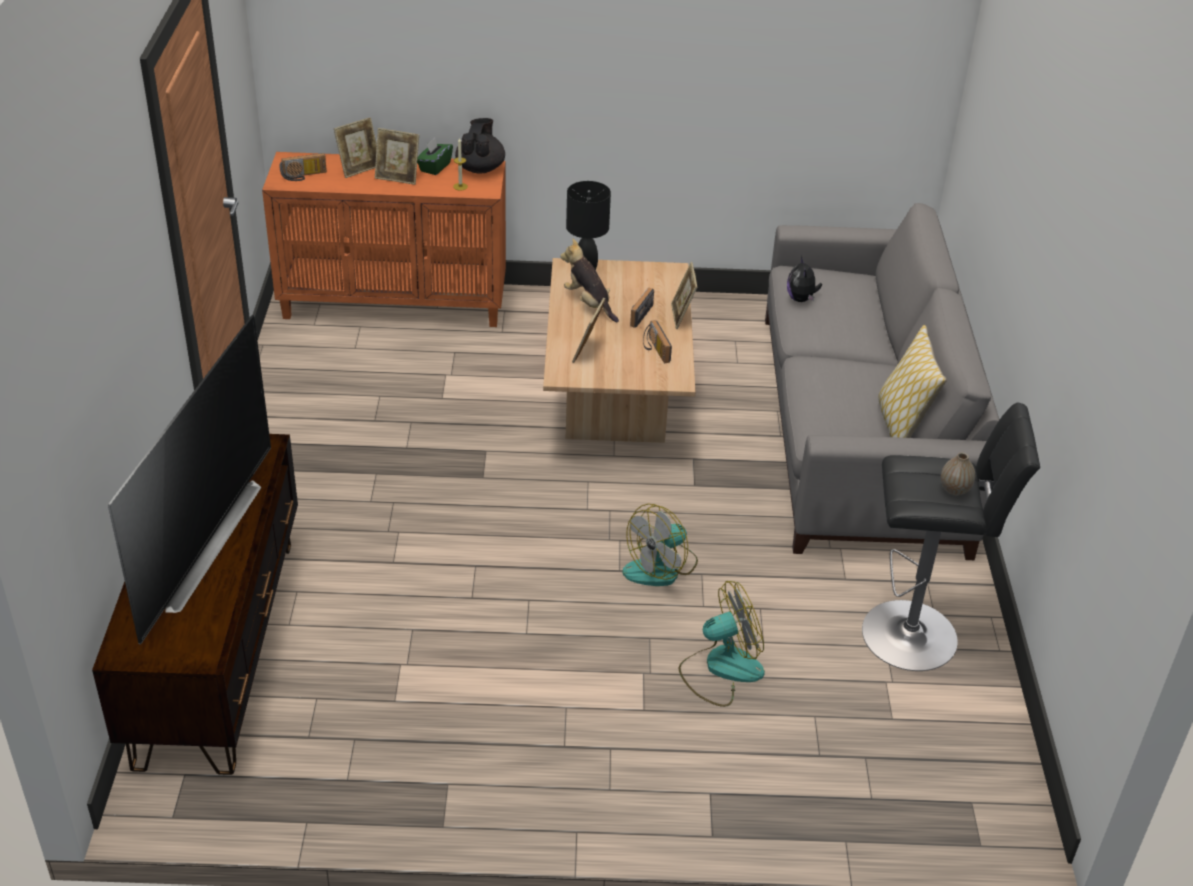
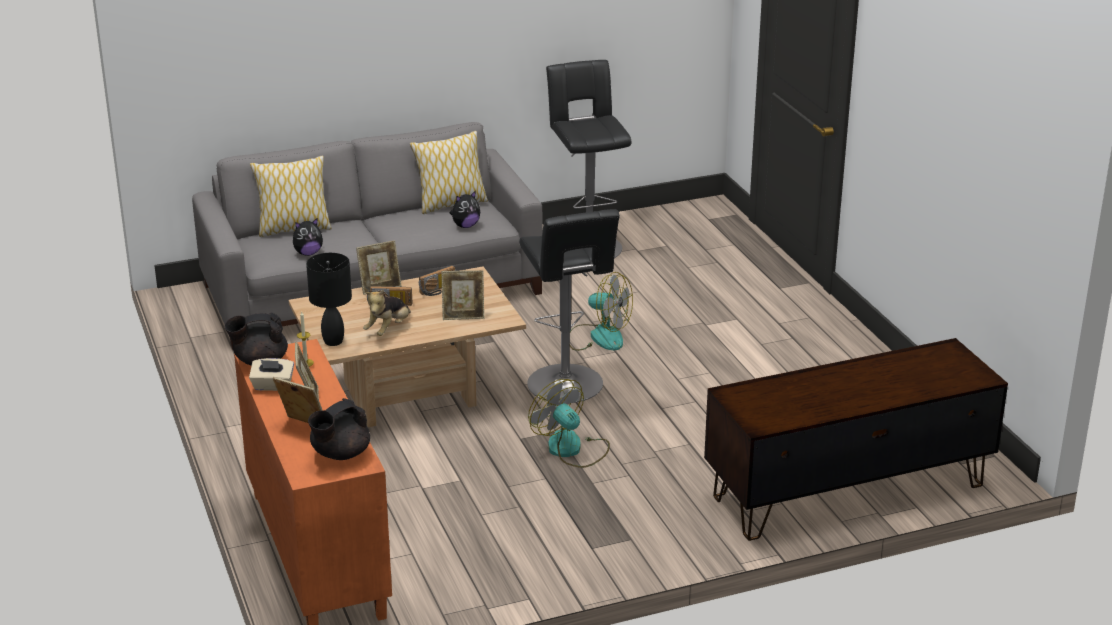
camera: 110 degrees left, 10 degrees down
(199, 541) = (858, 385): television -> none
(304, 176) = (340, 454): radio -> black teapot
(434, 167) = (272, 386): green tissue box -> beige tissue box
(565, 510) = (567, 386): none -> black stool
(720, 669) = (677, 300): fan -> fan (571, 449)
(823, 414) = (465, 226): none -> plush toy
(875, 306) = (293, 229): none -> pillow
(954, 489) = (588, 123): vase -> none

